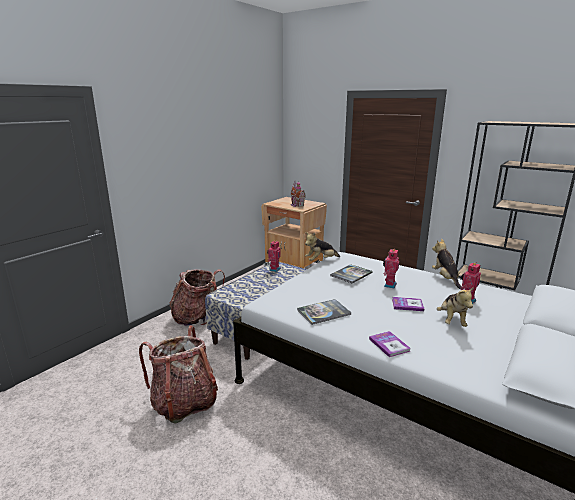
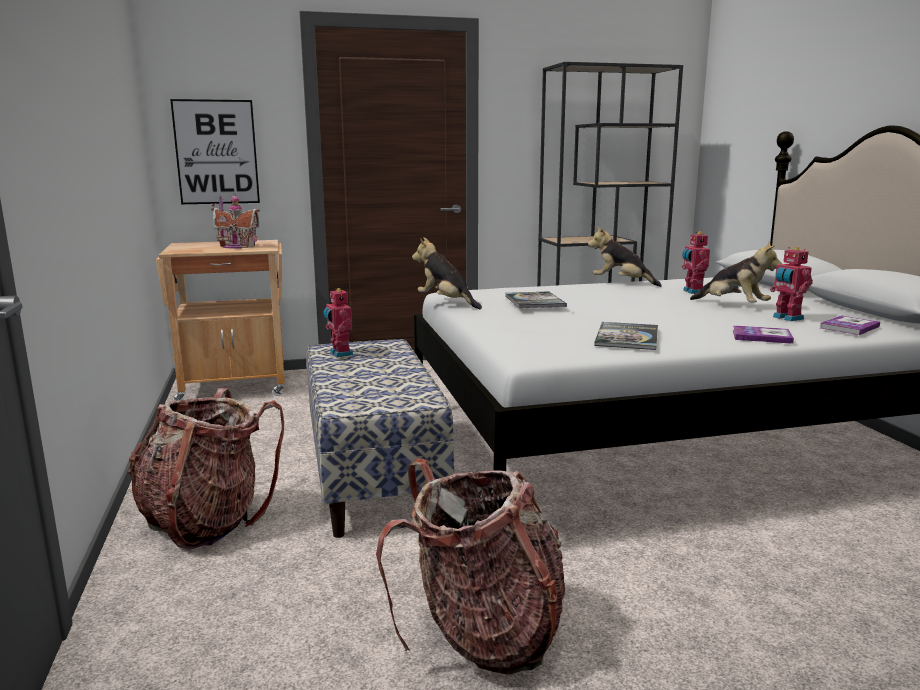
camera: 50 degrees left, 5 degrees down
(306, 158) = (216, 152): none -> picture
(321, 260) = (446, 303): plush toy -> plush toy turned 120 degrees clockwise
(389, 285) = (600, 299): toy robot -> toy robot (786, 318)
(407, 305) = (669, 307): book -> book (849, 327)

